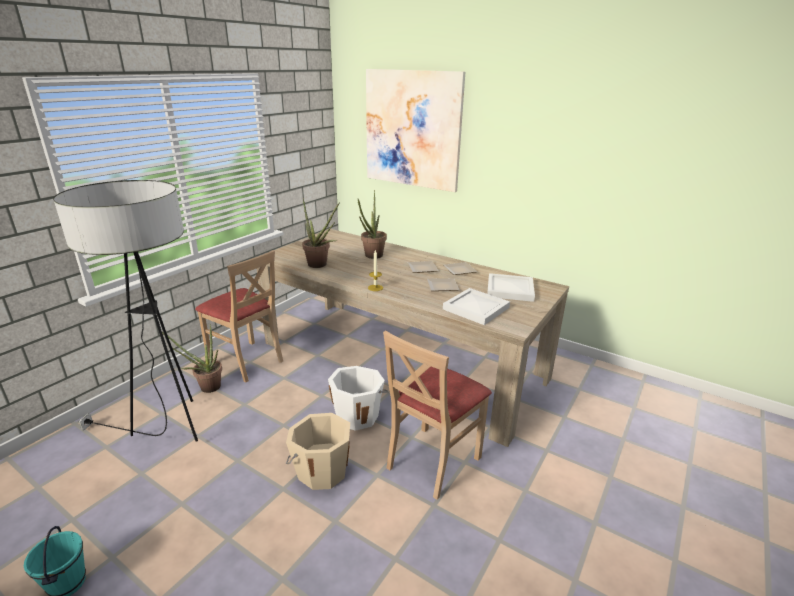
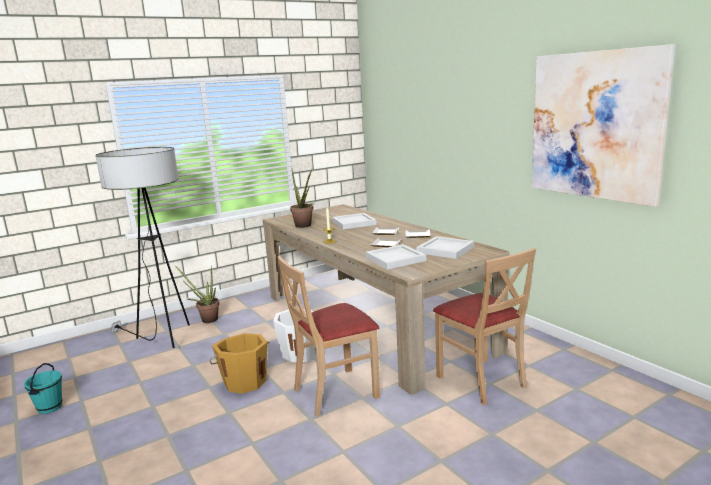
camera: 25 degrees right, 10 degrees down
(247, 361) = (247, 307): beige chair -> beige chair (481, 380)
(321, 471) = (244, 382): beige bucket -> orange bucket
(372, 257) = (353, 223): potted plant -> white tray
(412, 129) = (413, 114): picture -> picture (595, 125)

